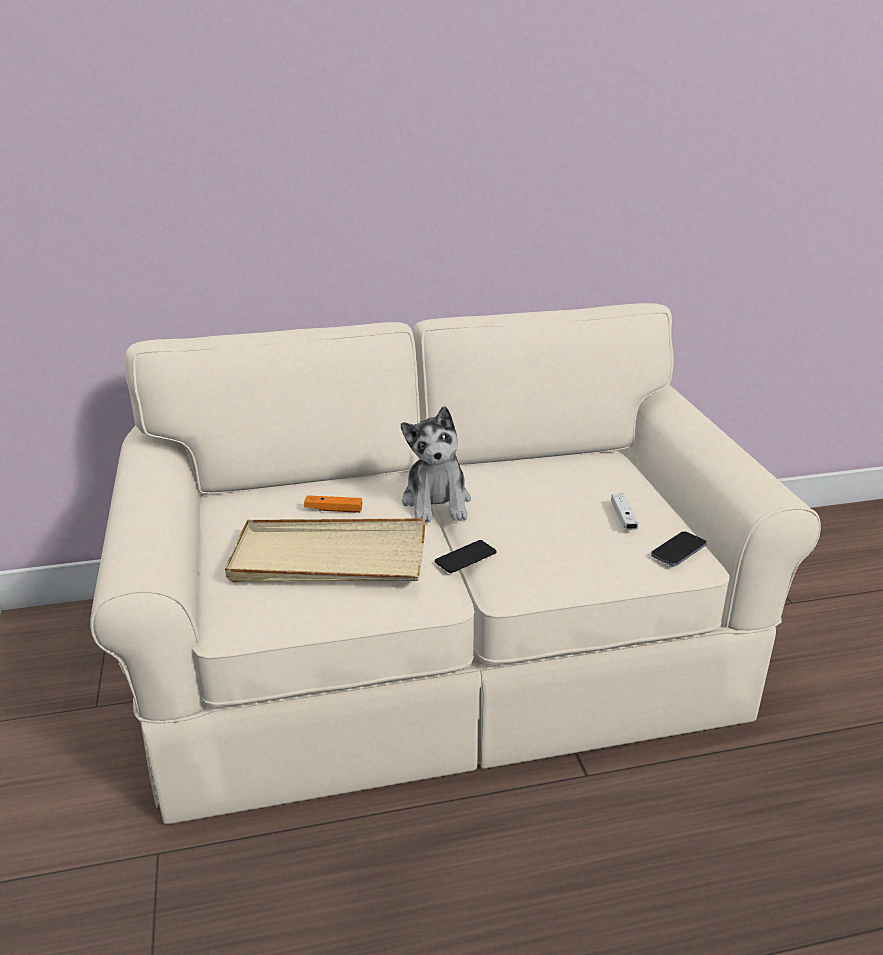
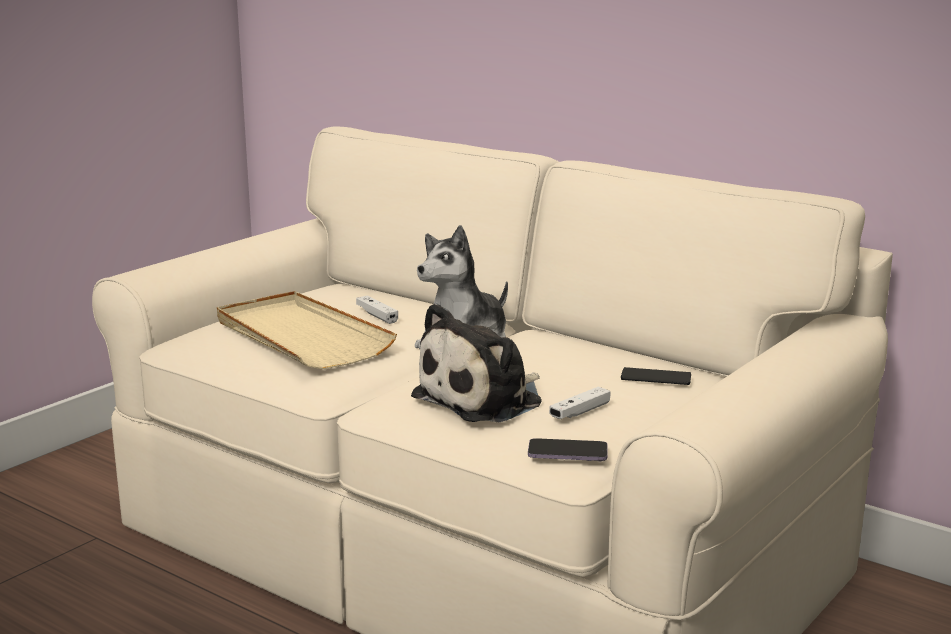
camera: 50 degrees right, 10 degrees down
(333, 510) = (377, 315): orange game controller -> white game controller
(465, 557) = (389, 377): phone -> phone (656, 377)
(559, 540) = (484, 399): none -> plush toy

